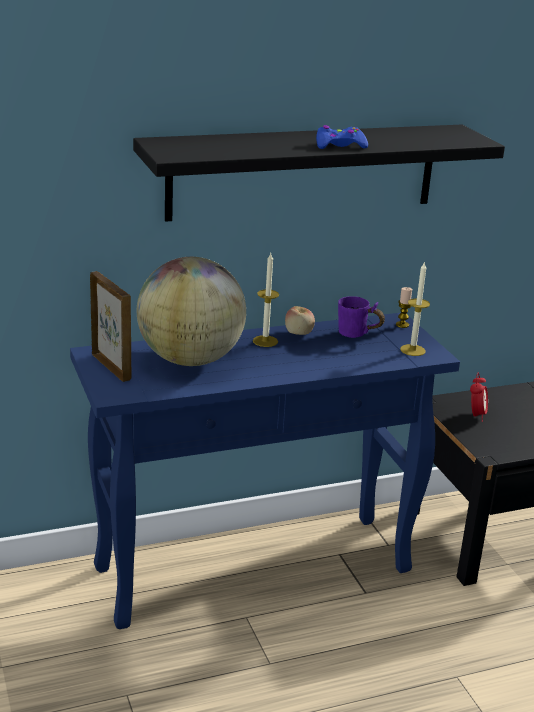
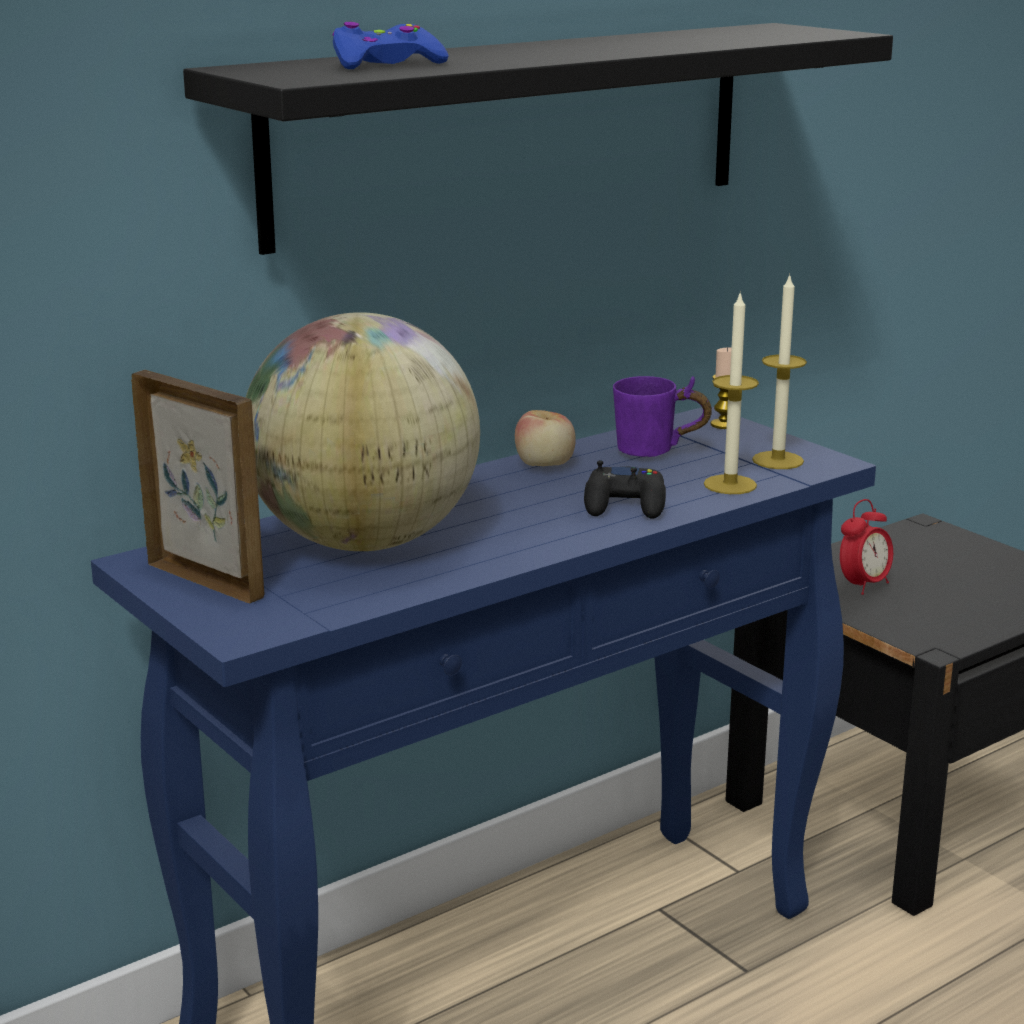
camera: 15 degrees left, 5 degrees down
(265, 341) = (491, 487): candle -> candle (730, 485)
(321, 361) = (626, 504): none -> black game controller
(339, 145) = (608, 50): blue game controller -> blue game controller (385, 64)
(476, 415) = (863, 586): alarm clock -> alarm clock turned 45 degrees clockwise

